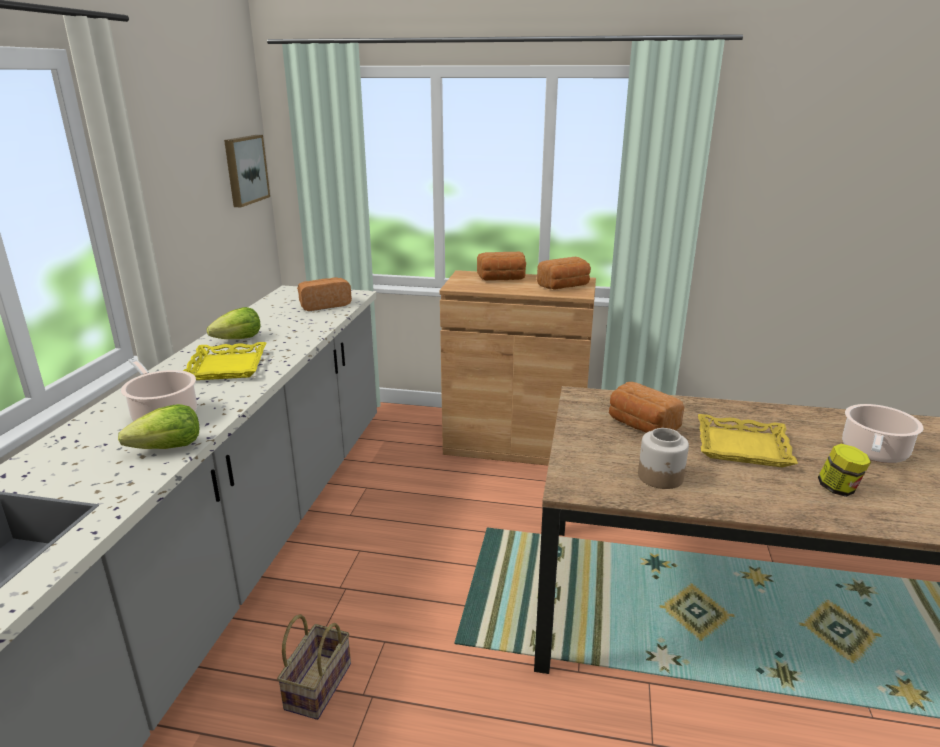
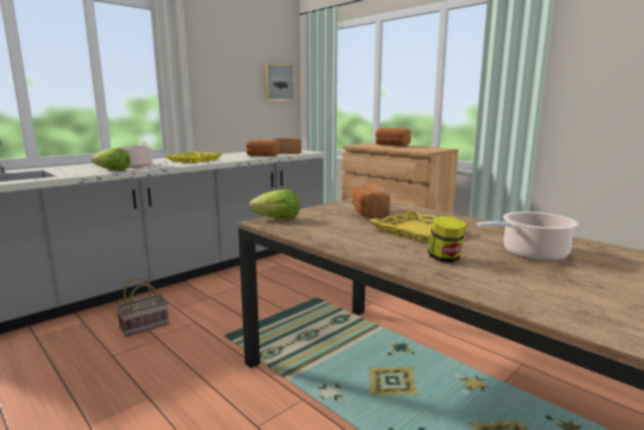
camera: 35 degrees right, 10 degrees down
(239, 339) = (221, 156): lettuce -> lettuce (278, 219)
(565, 286) = (423, 149): bread -> bread (262, 156)
(661, 477) = (325, 229): jar -> none

